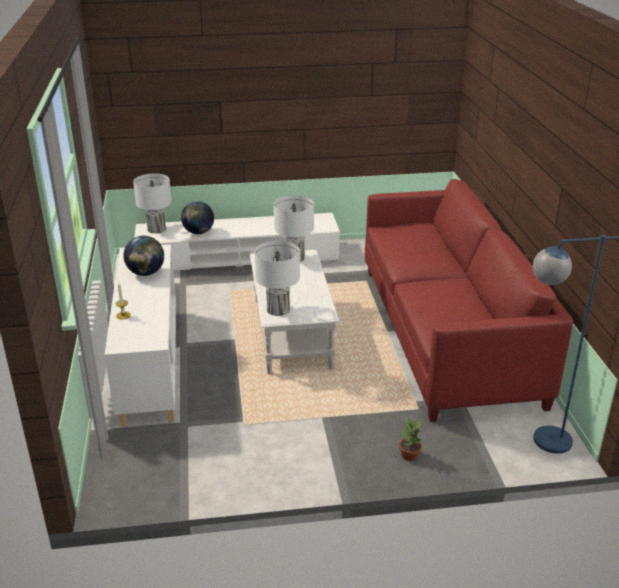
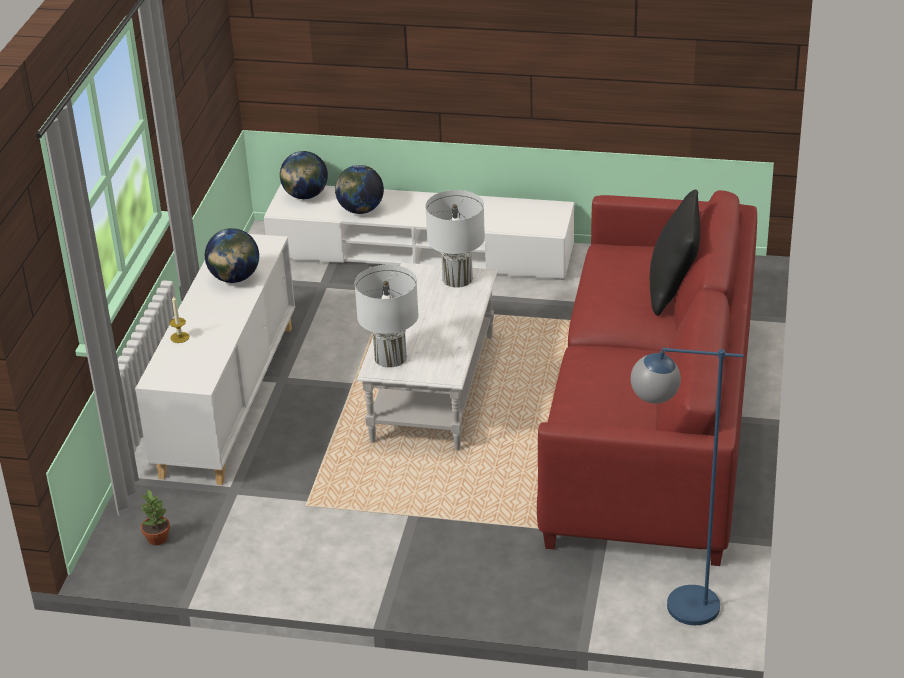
camera: 20 degrees right, 5 degrees up
(156, 229) = (305, 196): white table lamp -> globe
(408, 455) = (490, 586): potted plant -> potted plant (157, 538)
(442, 243) = (673, 290): none -> black pillow

